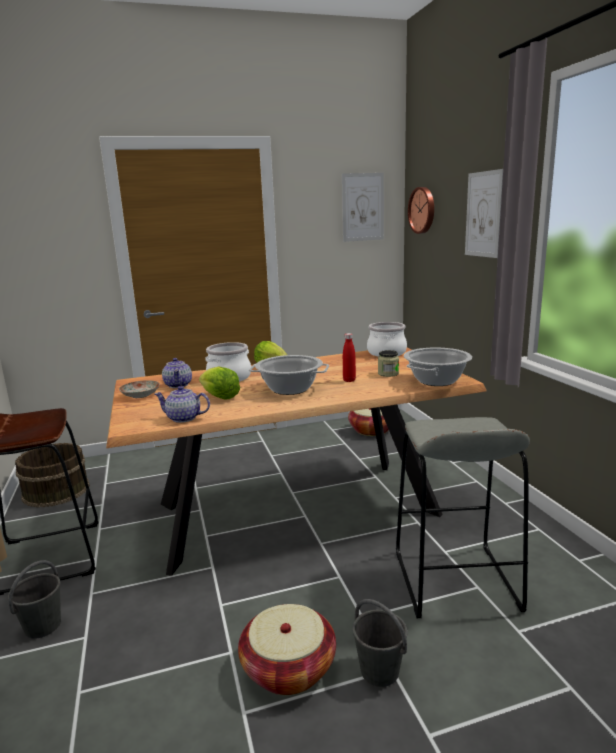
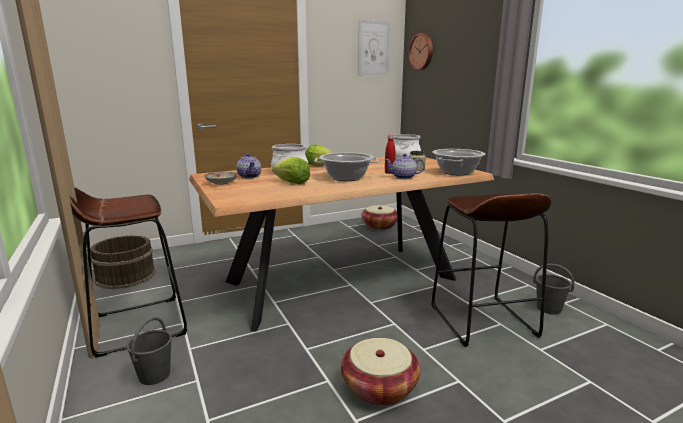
camera: 10 degrees left, 0 degrees up
(184, 418) = (272, 195): teapot -> teapot (404, 177)
(380, 671) = (451, 383): grey bucket -> grey bucket (549, 308)
(454, 580) = (482, 321): grey stool -> brown stool
(483, 214) = (479, 51): picture -> none

